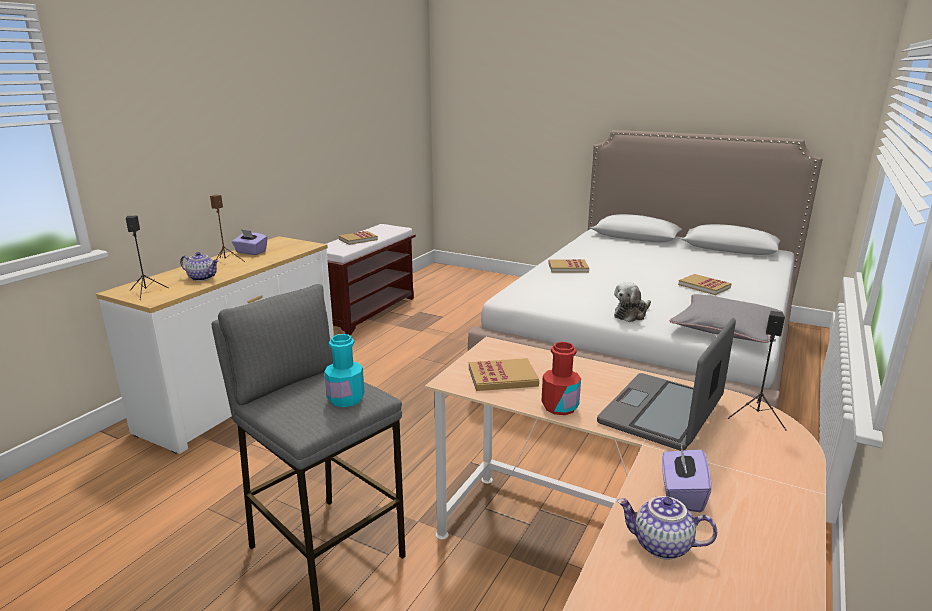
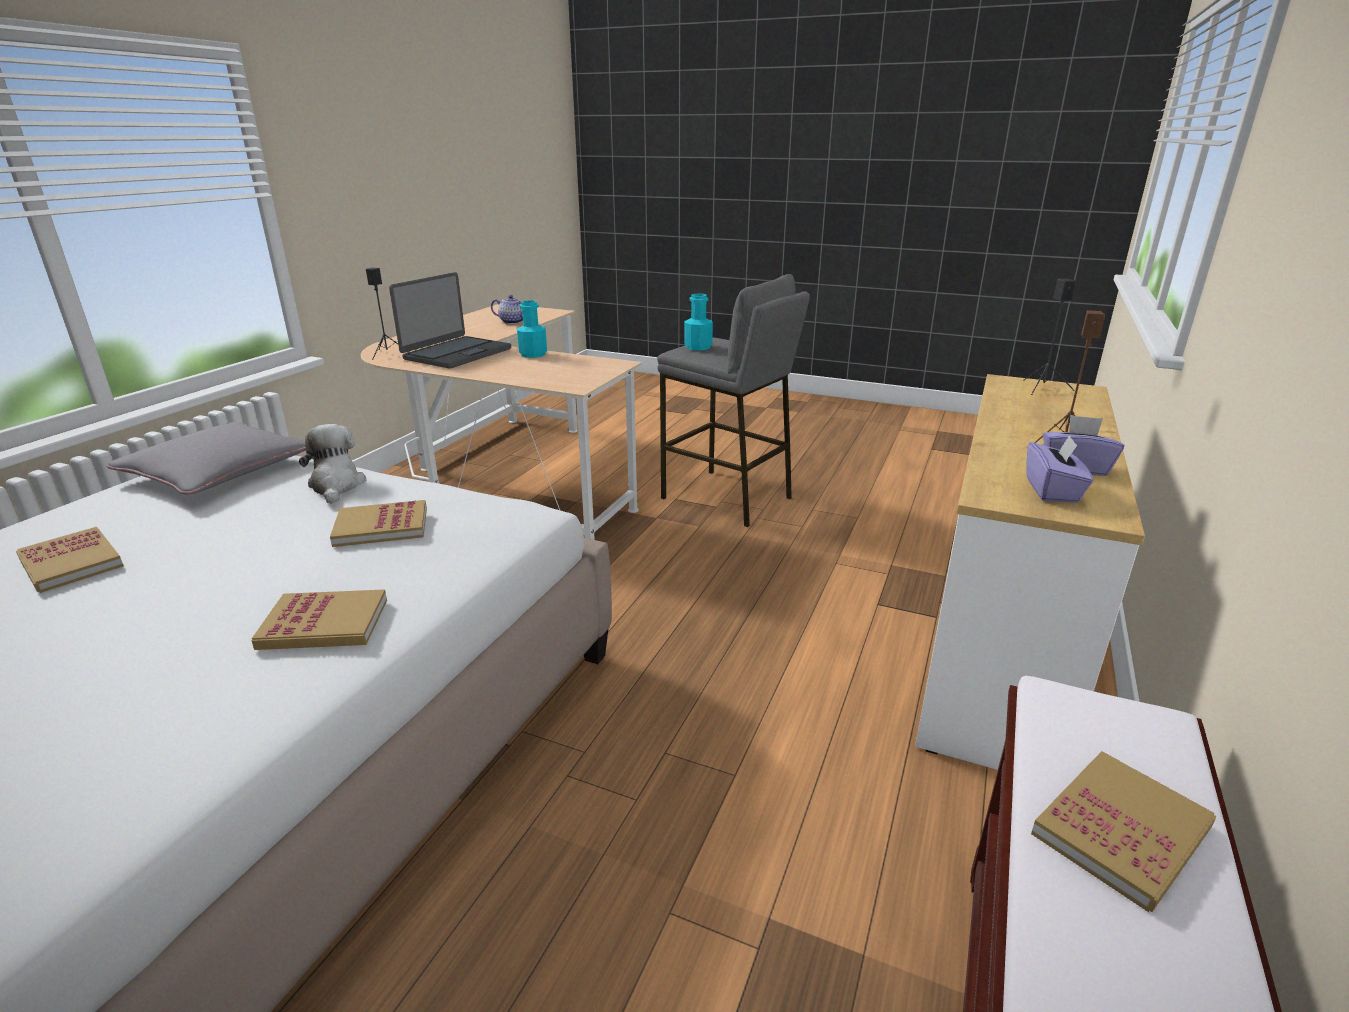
camera: 175 degrees right, 5 degrees up
(202, 278) = (1023, 410): teapot -> none
(502, 377) = (573, 366): book -> book (381, 527)
(560, 407) = (533, 354): red bottle -> turquoise bottle
(631, 314) = (336, 485): plush toy -> plush toy turned 60 degrees counterclockwise
(681, 494) = (486, 331): purple tissue box -> purple tissue box (1052, 491)

